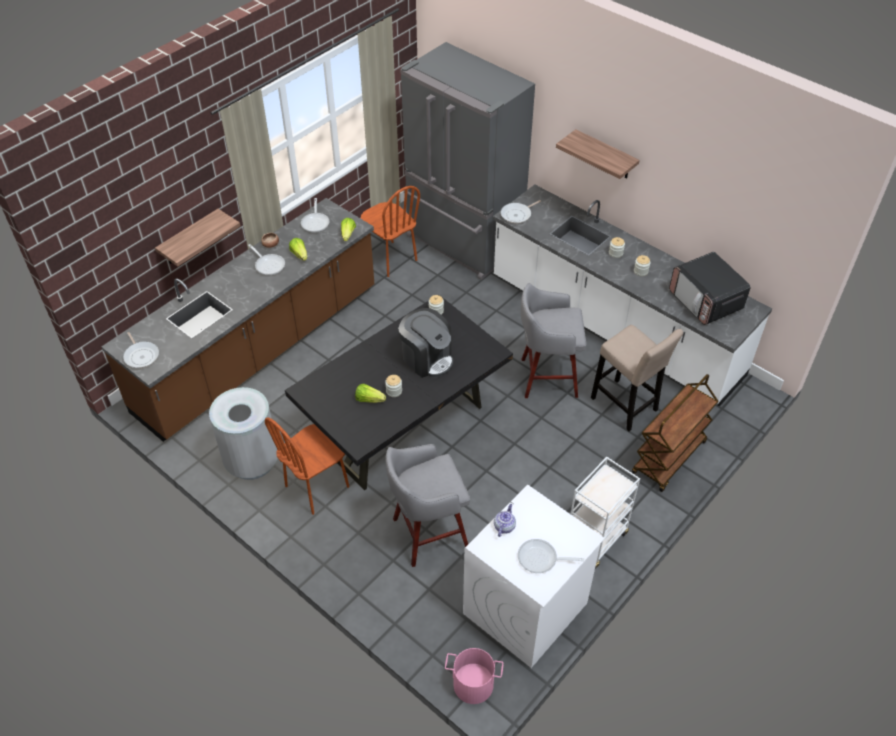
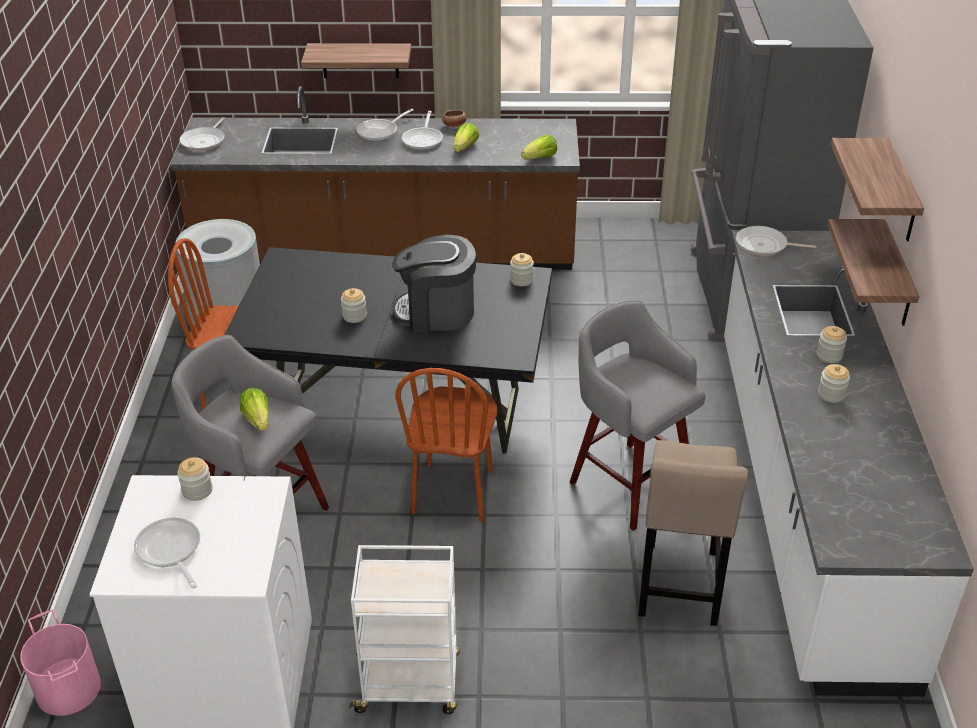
camera: 50 degrees right, 10 degrees down
(315, 222) = (528, 132): frying pan -> frying pan (380, 131)
(369, 399) = (321, 306): lettuce -> lettuce (257, 419)
(390, 258) = (639, 259): brown chair -> brown chair (453, 492)
(427, 358) = (436, 312): coffee machine -> coffee machine turned 90 degrees clockwise
(504, 526) = (197, 490): teapot -> jar
(619, 196) = (896, 276): none -> shelf
(669, 458) = (642, 689): brown cart -> none
(705, 301) = (872, 486): microwave -> none

